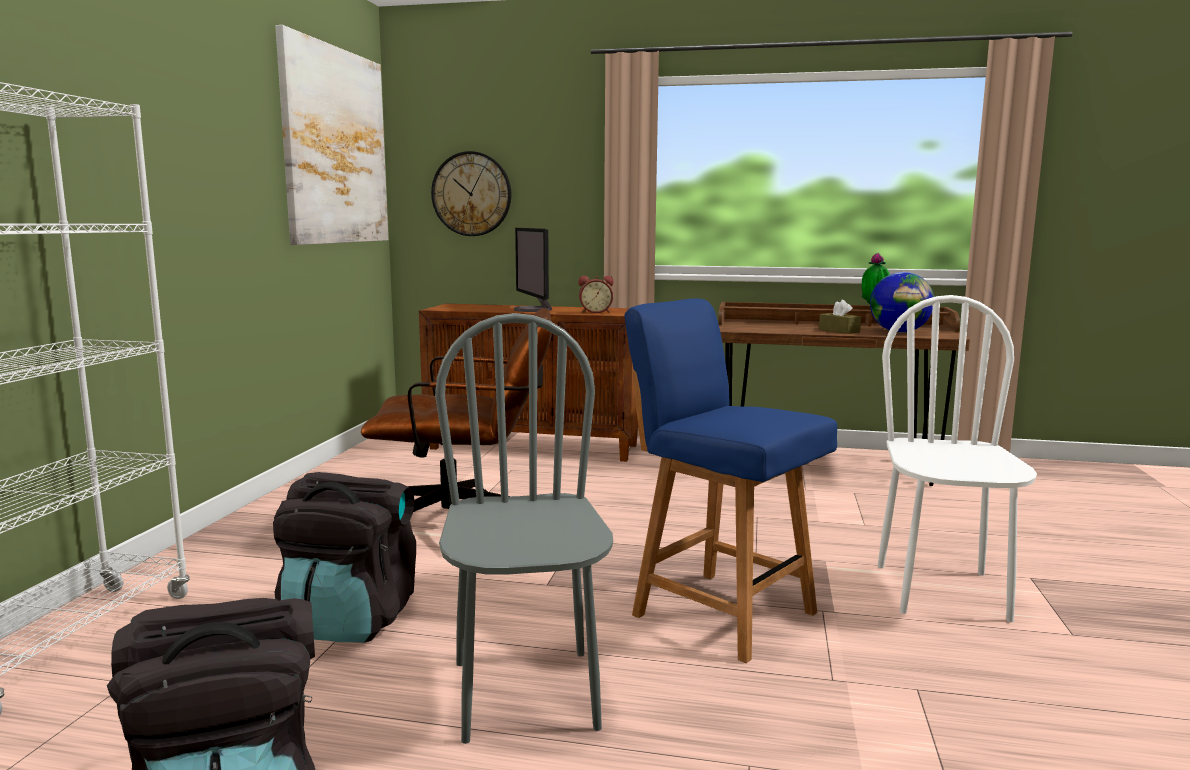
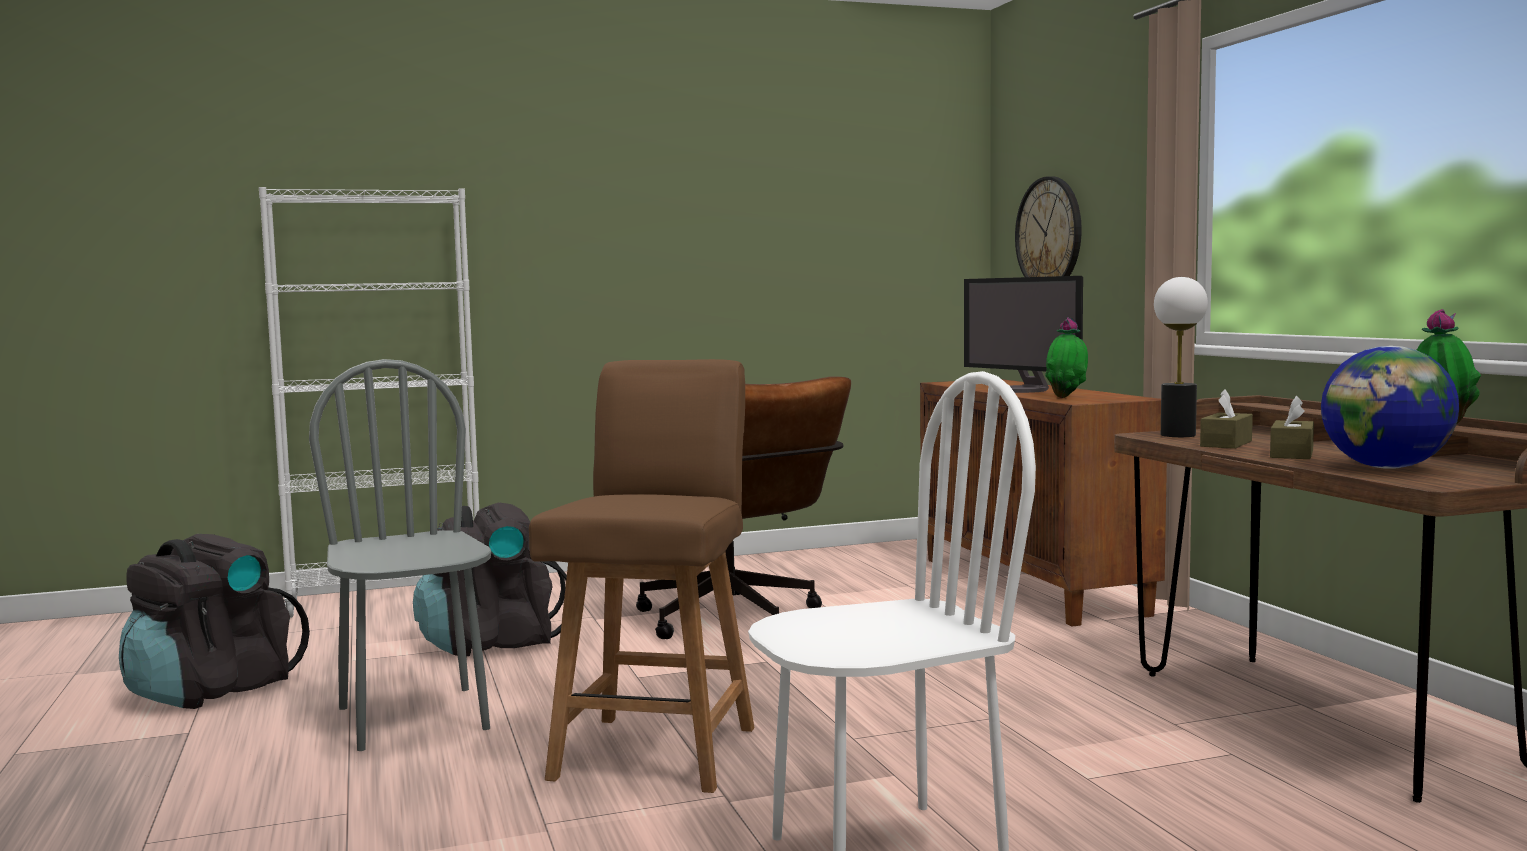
camera: 60 degrees right, 5 degrees down
(335, 146) = (872, 190): picture -> none
(526, 694) = (414, 718): grey chair -> grey chair turned 75 degrees counterclockwise
(533, 310) = (1022, 390): monitor -> monitor turned 75 degrees counterclockwise
(595, 312) = (1067, 397): alarm clock -> potted plant
(720, 612) = (657, 750): blue chair -> brown chair
(743, 328) = (1178, 435): none -> table lamp
(789, 329) = (1226, 444): none -> brown tissue box

